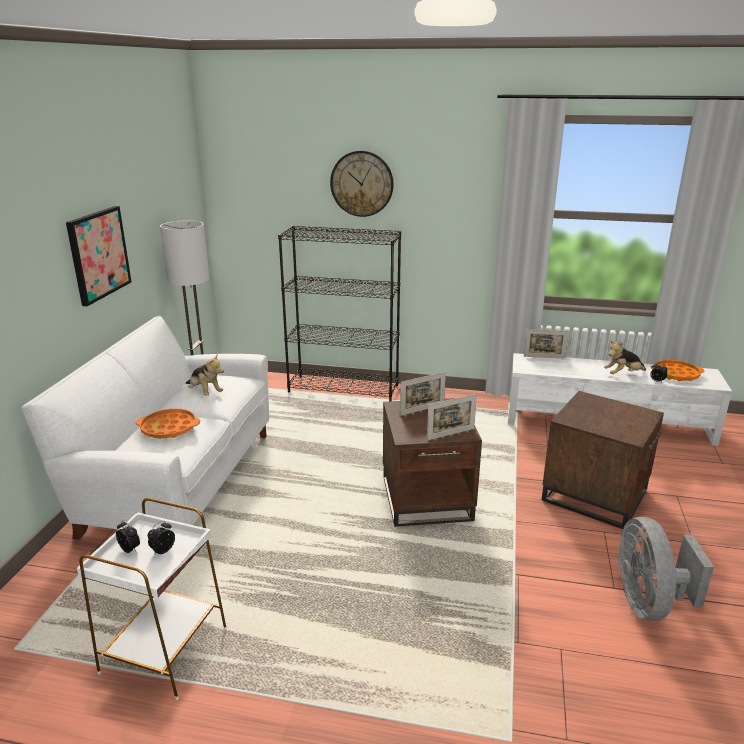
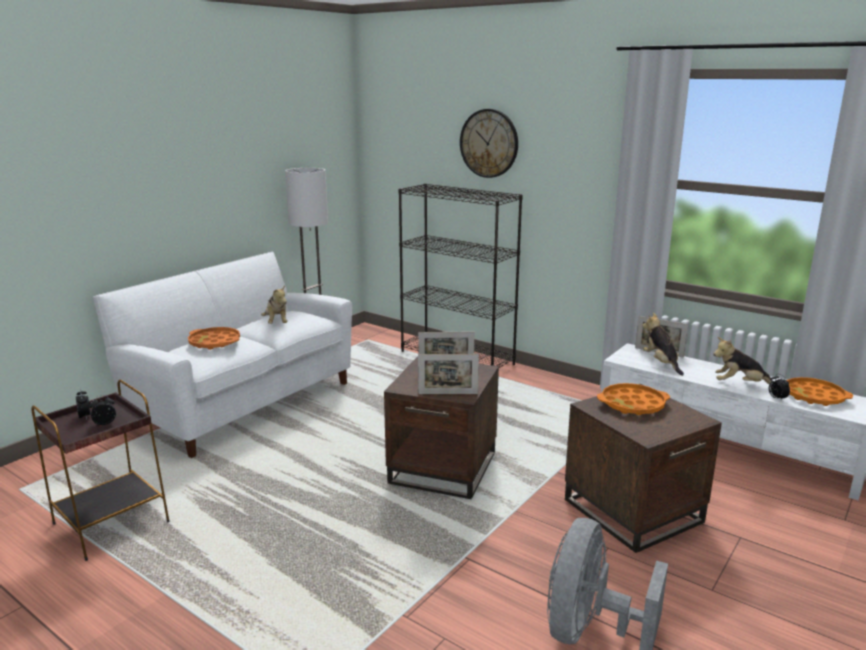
camera: 25 degrees right, 5 degrees down
(98, 254) = (206, 184): picture -> none
(163, 651) = (110, 523): white side table -> brown side table
(555, 367) = (661, 363): none -> plush toy
(593, 411) = (632, 404): none -> orange tray

